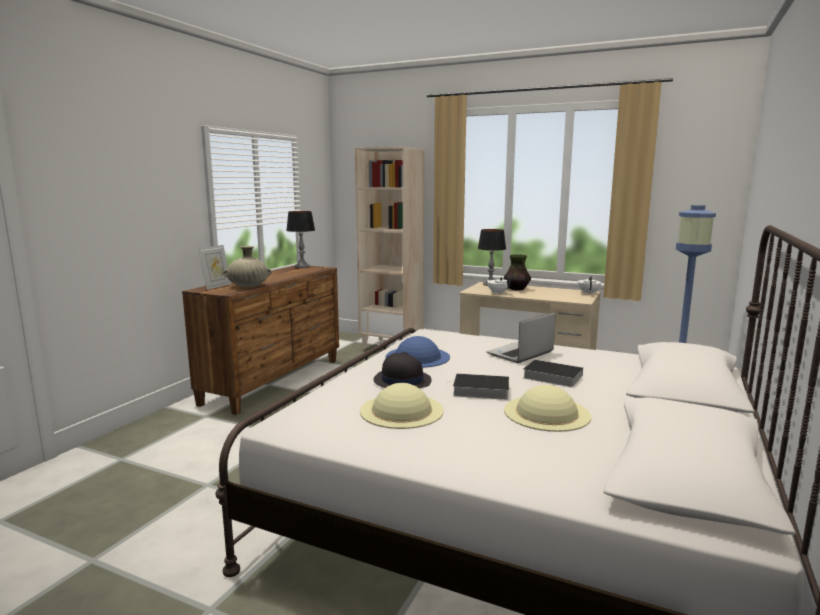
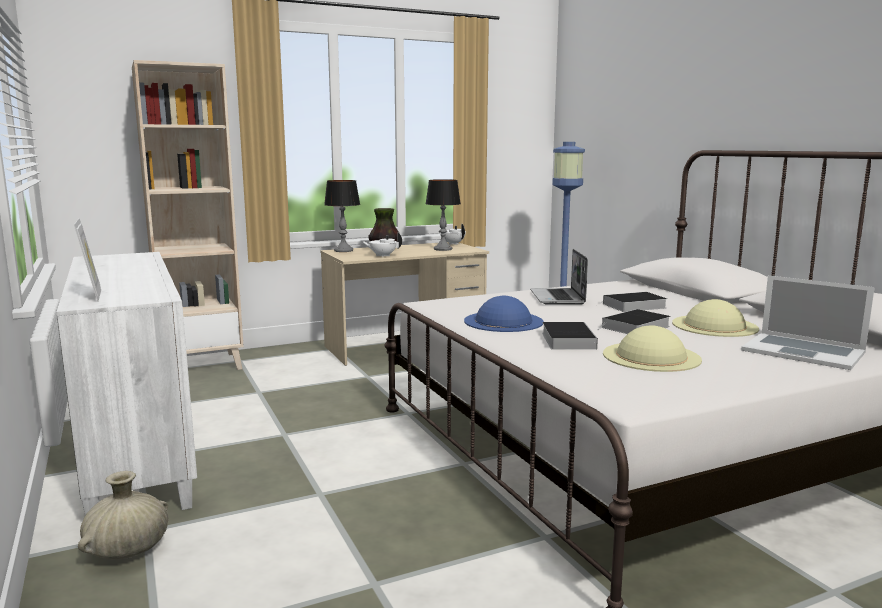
camera: 50 degrees left, 0 degrees up
(248, 286) = (146, 286): beige vase -> beige vase (127, 550)
(275, 381) = (138, 452): brown dresser -> white dresser
(302, 266) = (98, 257): table lamp -> table lamp (443, 249)
(401, 381) = (567, 340): black hat -> book
(524, 459) = (803, 351): none -> laptop

